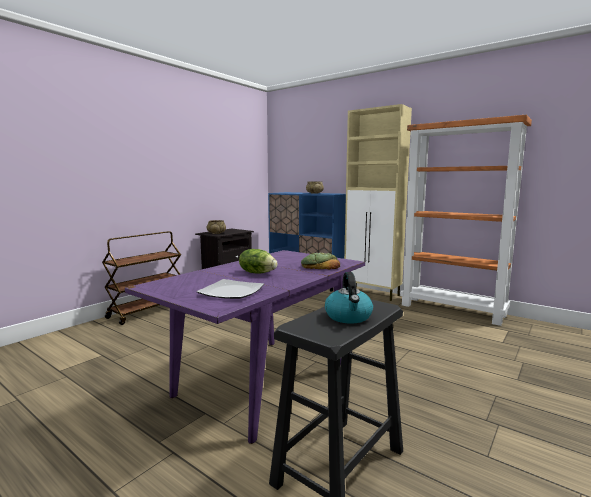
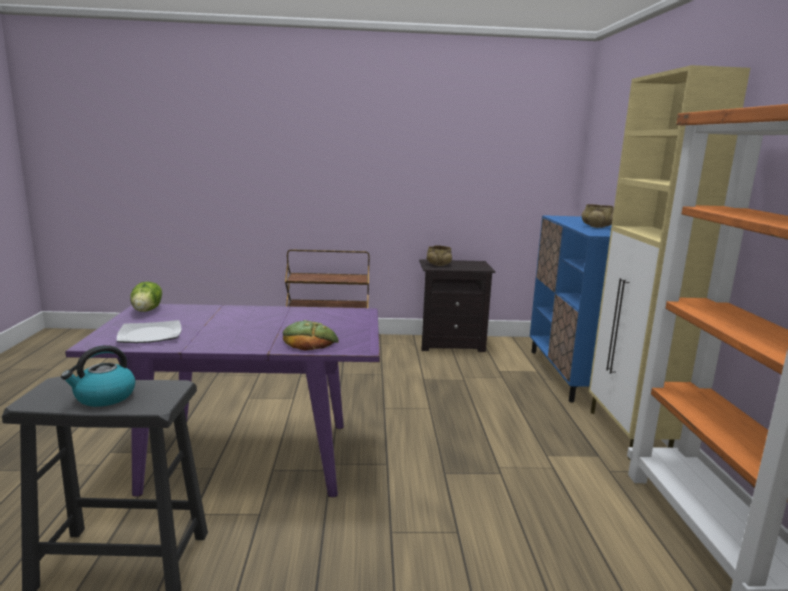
camera: 50 degrees right, 5 degrees up
(257, 273) = (238, 325): lettuce -> lettuce (147, 310)

